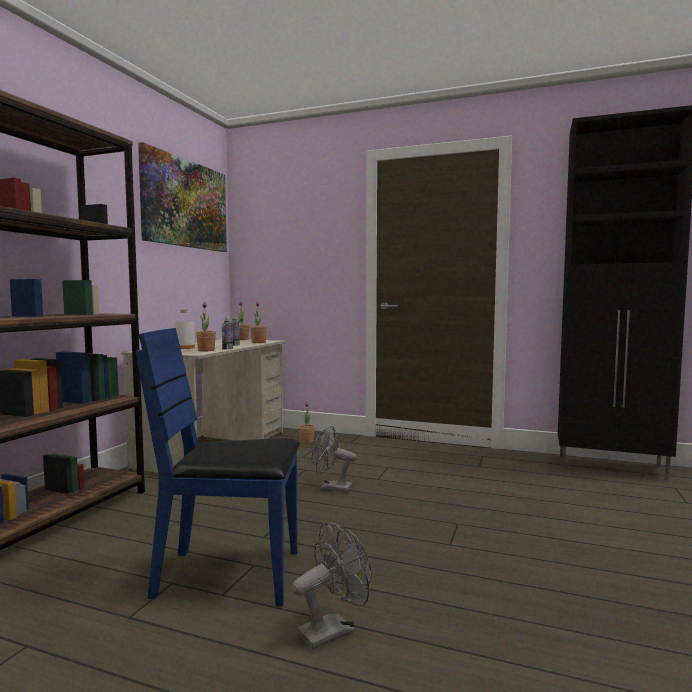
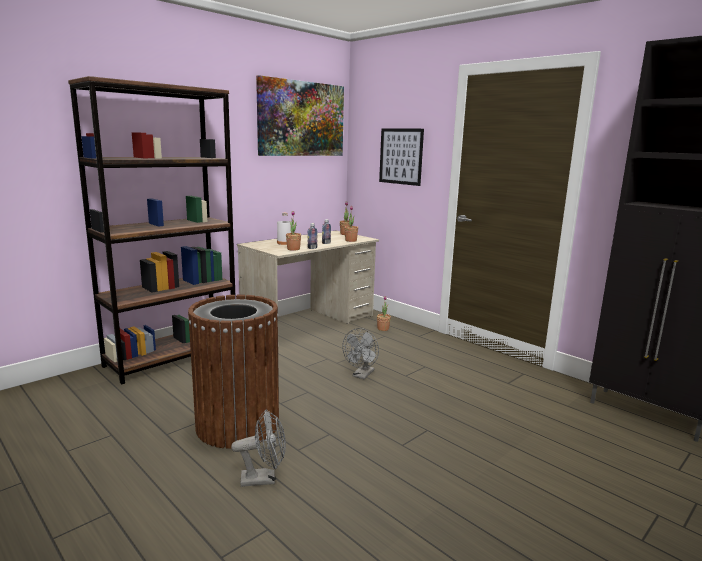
camera: 25 degrees right, 10 degrees up
(230, 575) = (237, 424): blue chair -> brown trash can
(302, 248) = (401, 156): none -> picture
(331, 488) = (361, 375): grey fan -> grey fan turned 105 degrees counterclockwise

